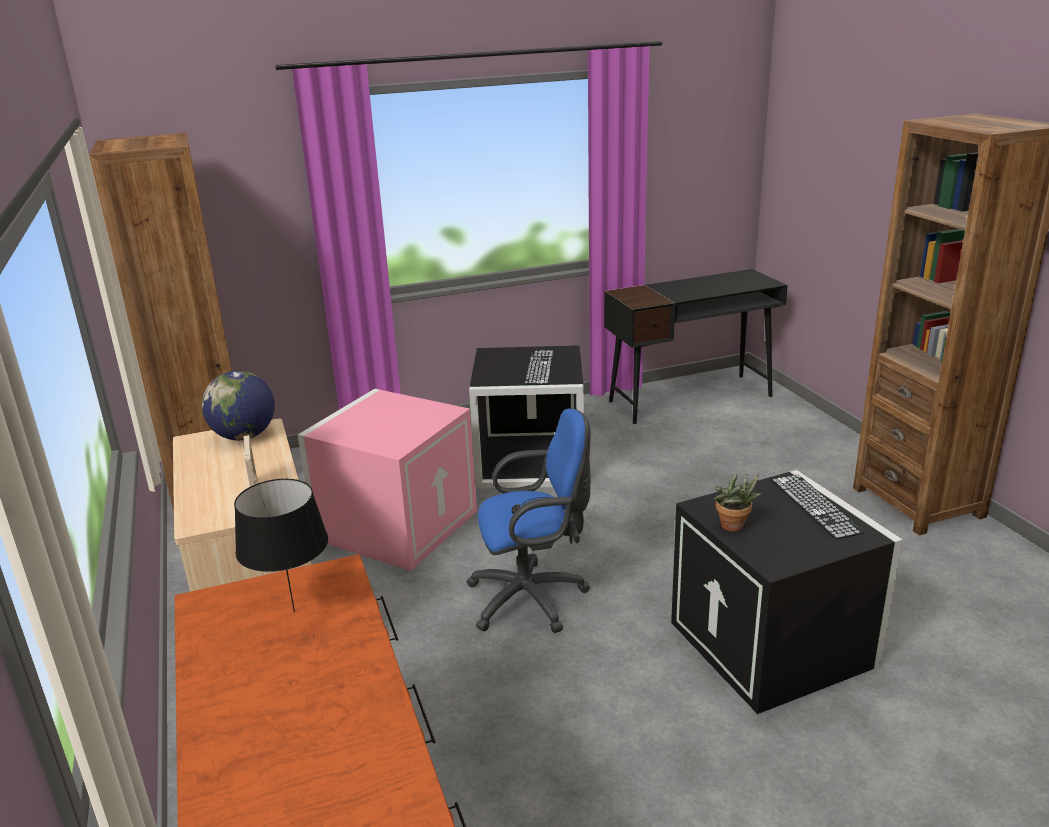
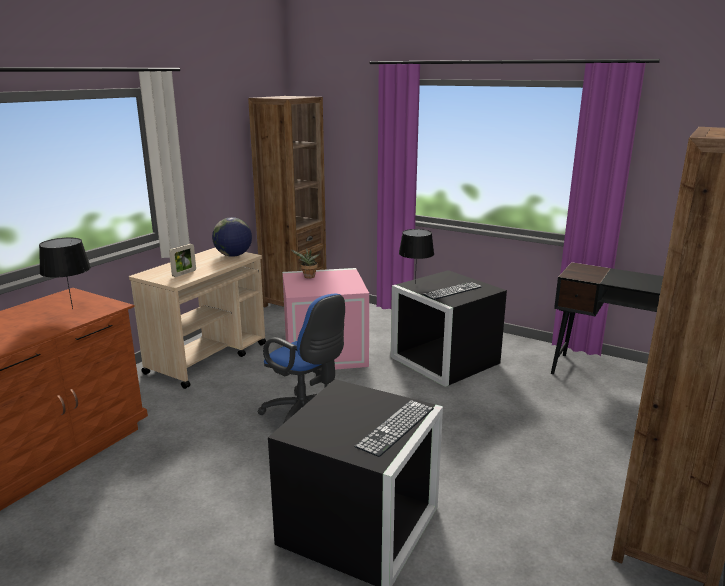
camera: 50 degrees right, 5 degrees down
(487, 376) = (415, 283): none -> black table lamp
(734, 527) = (325, 405): potted plant -> potted plant (308, 277)

